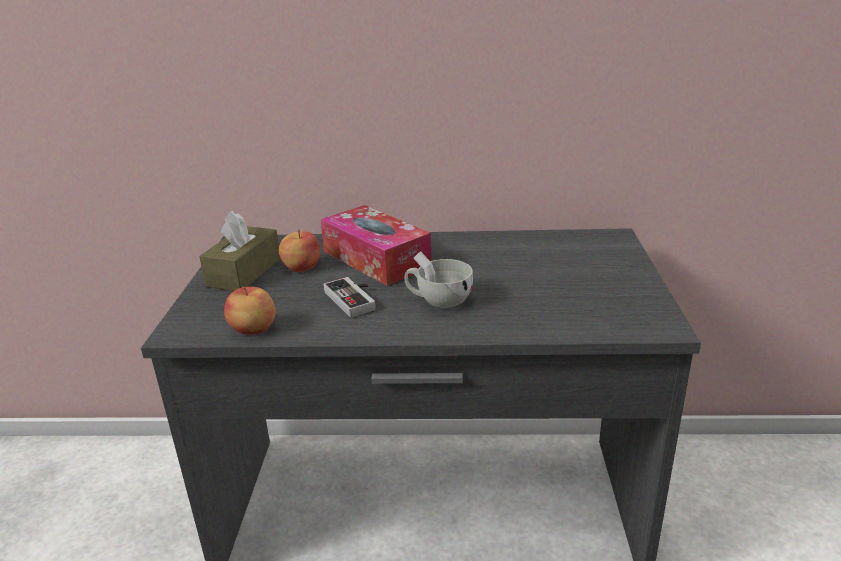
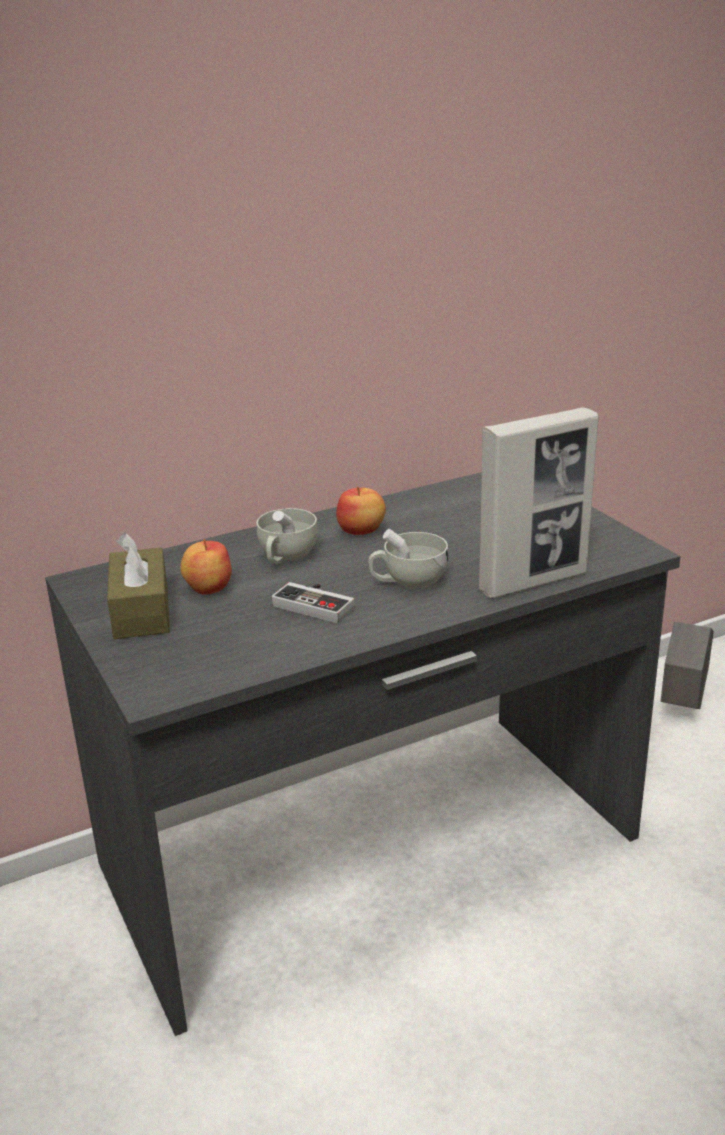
camera: 30 degrees left, 0 degrees up
(253, 329) = (243, 665): apple -> apple (362, 531)
(376, 259) = (285, 557): tissue box -> white cup
(537, 328) = (533, 581): none -> picture frame
(776, 483) = (682, 705): none -> grey planter

